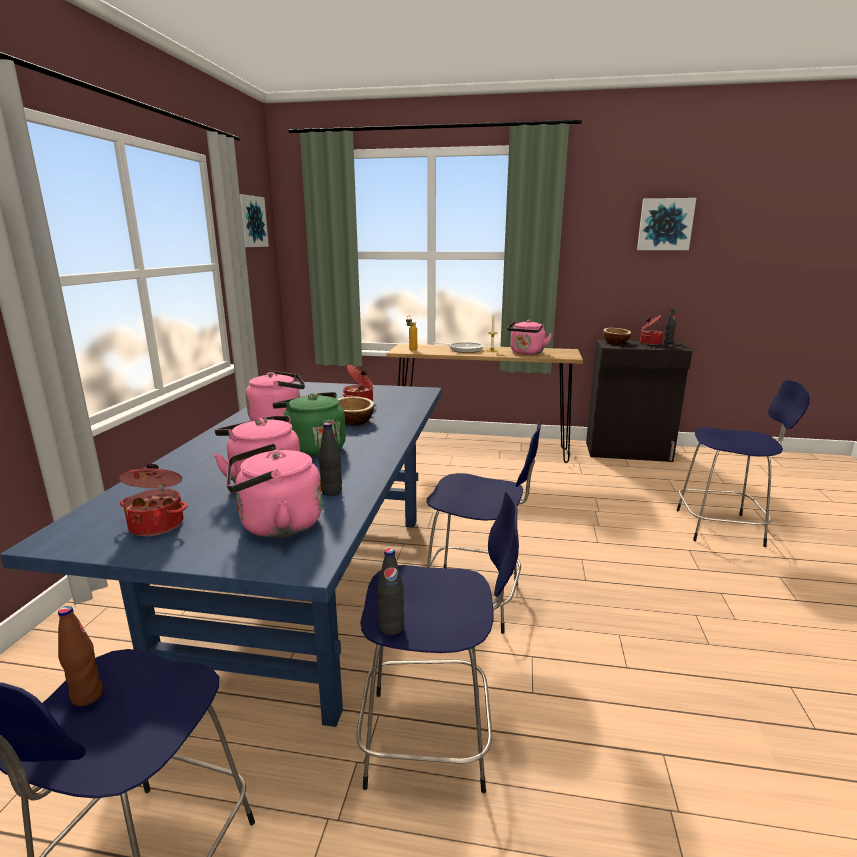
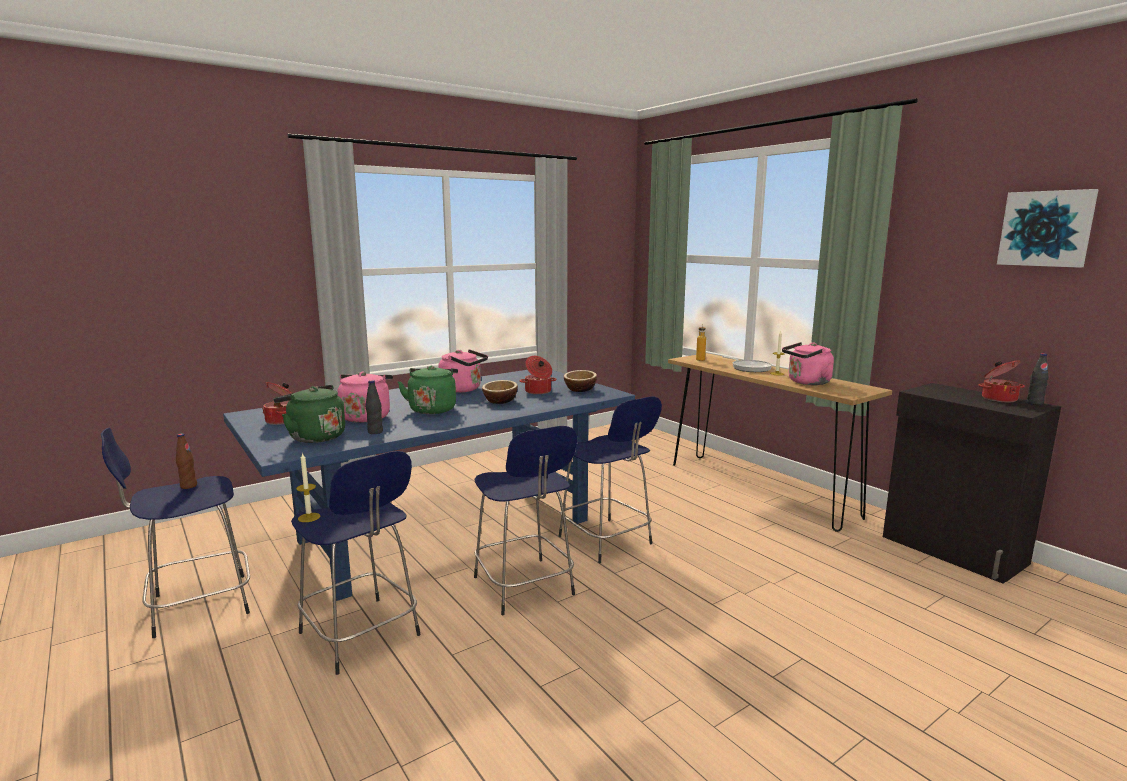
camera: 45 degrees right, 5 degrees down
(250, 221) = (594, 226): picture -> none
(276, 525) = (314, 437): pink kettle -> green kettle
(391, 627) = (309, 517): black bottle -> candle
(615, 342) = (945, 390): bowl -> bowl (580, 389)
(722, 527) = (902, 665): blue stool -> blue stool (607, 541)

